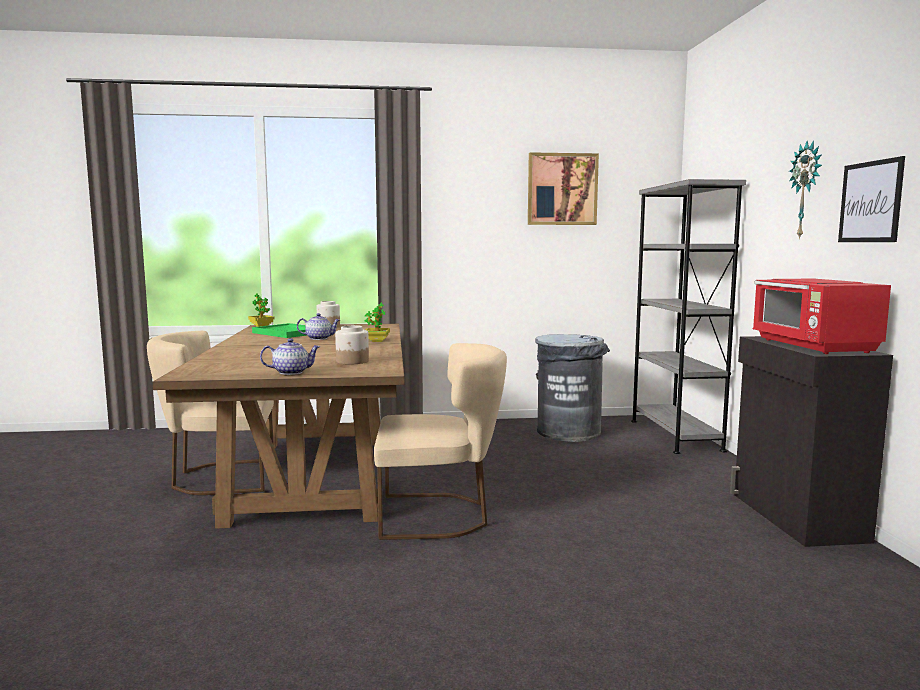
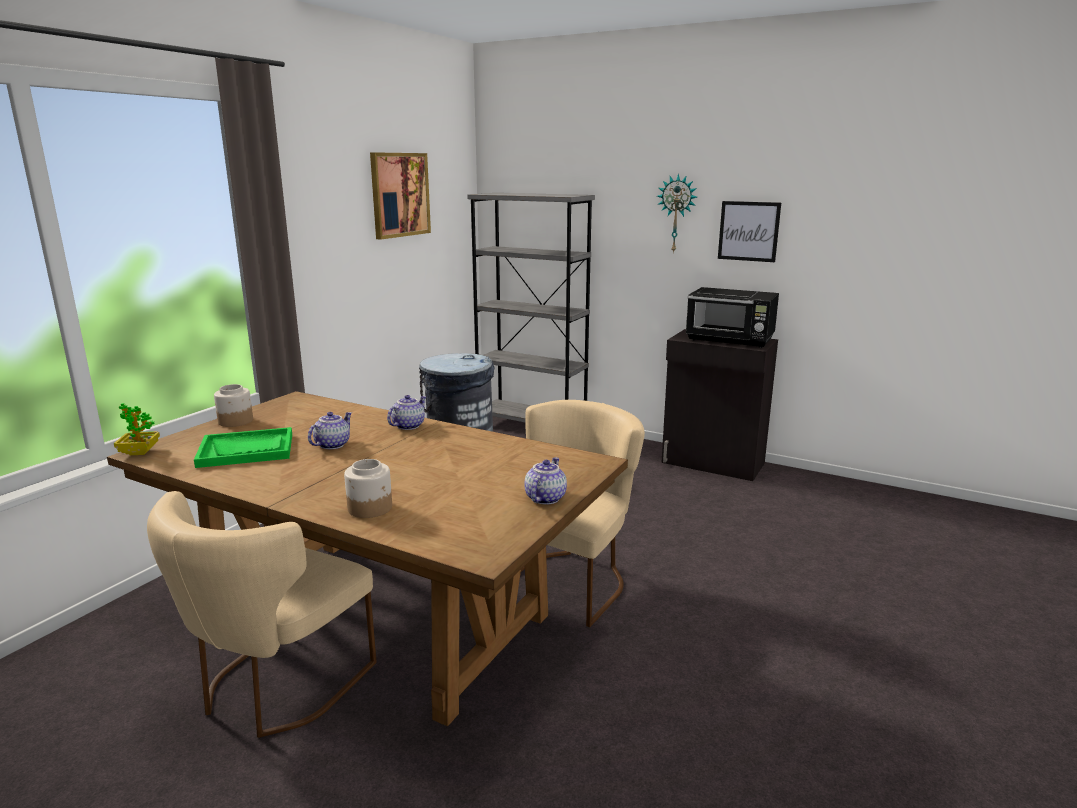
camera: 55 degrees left, 10 degrees up
(352, 361) = (521, 461): jar -> jar (370, 508)
(377, 341) = (408, 426): potted plant -> teapot
(813, 346) = (730, 340): red microwave -> black microwave

